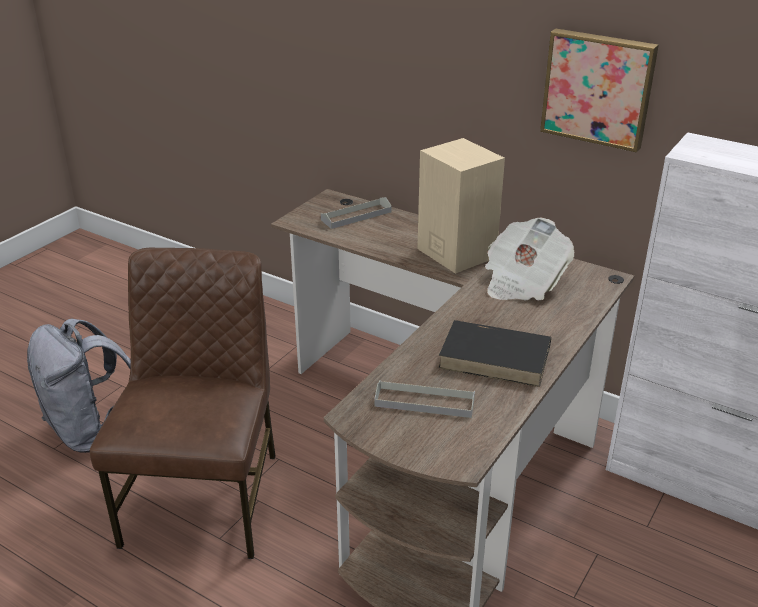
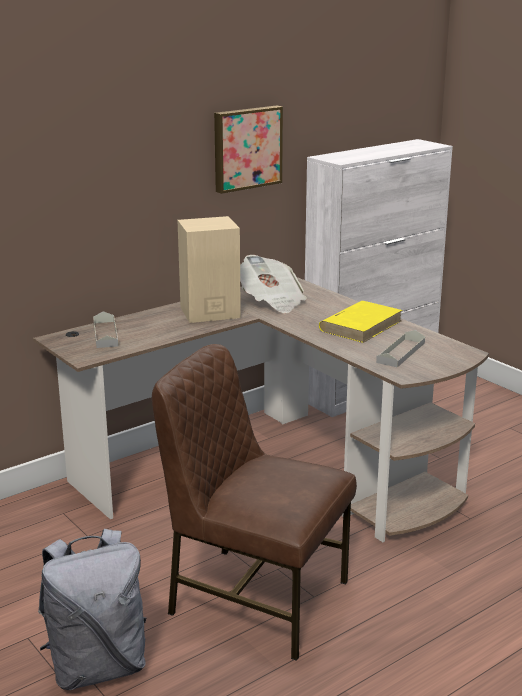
camera: 70 degrees left, 10 degrees down
(496, 357) = (361, 325): black book -> yellow book

